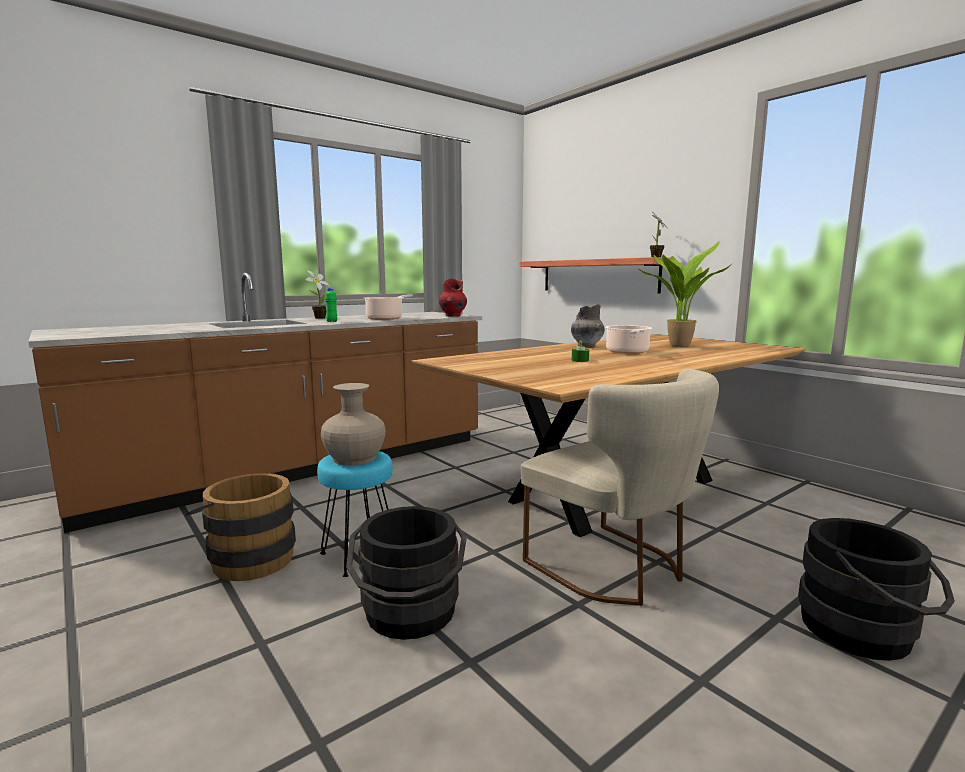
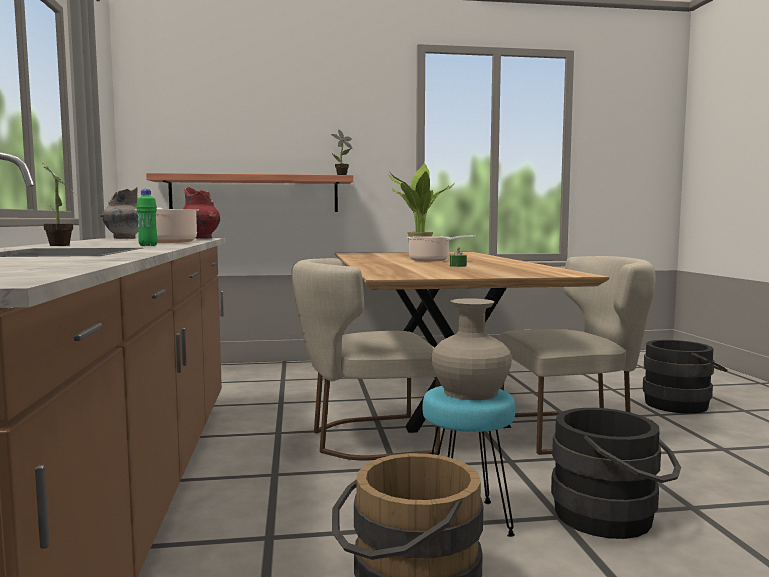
camera: 60 degrees left, 5 degrees down
(476, 492) = (365, 438): none -> beige chair
(586, 346) = (378, 261): grey vase -> grey vase (124, 238)

